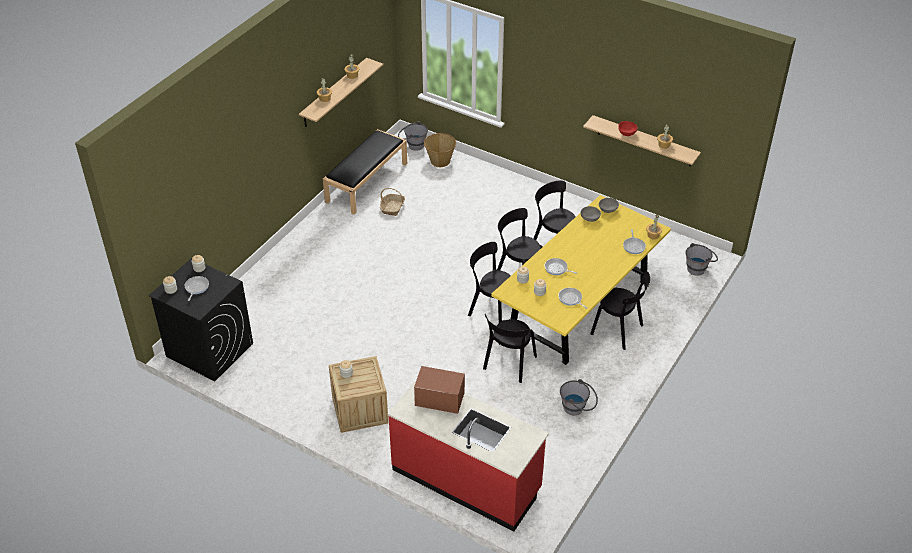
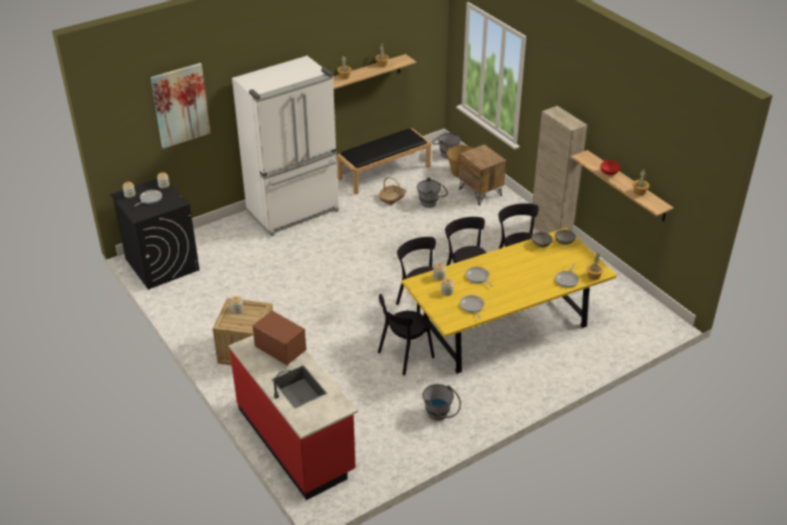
camera: 25 degrees right, 5 degrees down
(195, 179) = (181, 105): none -> picture
(306, 251) = (294, 212): none -> white fridge
(472, 177) = (480, 192): none -> brown nightstand
(559, 198) = (550, 231): none -> beige cabinet
(619, 331) = (529, 360): black chair -> none
(698, 268) = (649, 330): grey bucket -> grey bucket (432, 202)

